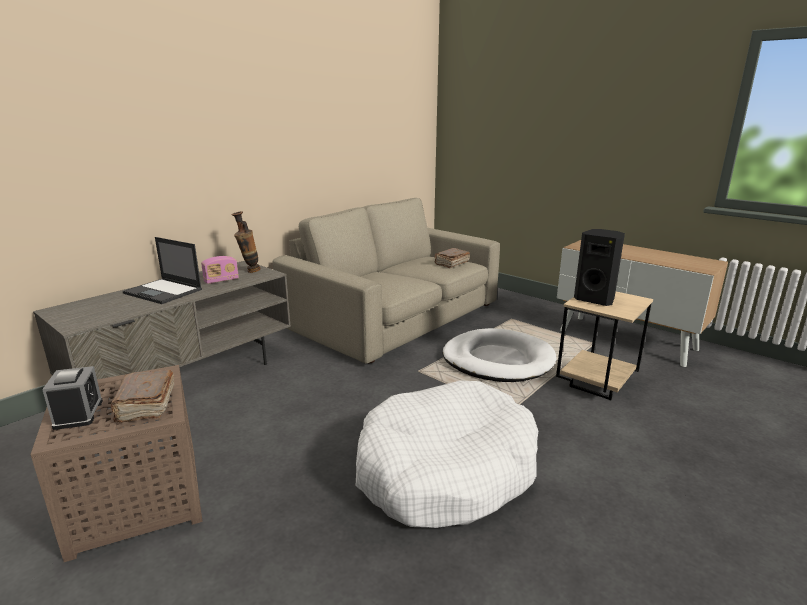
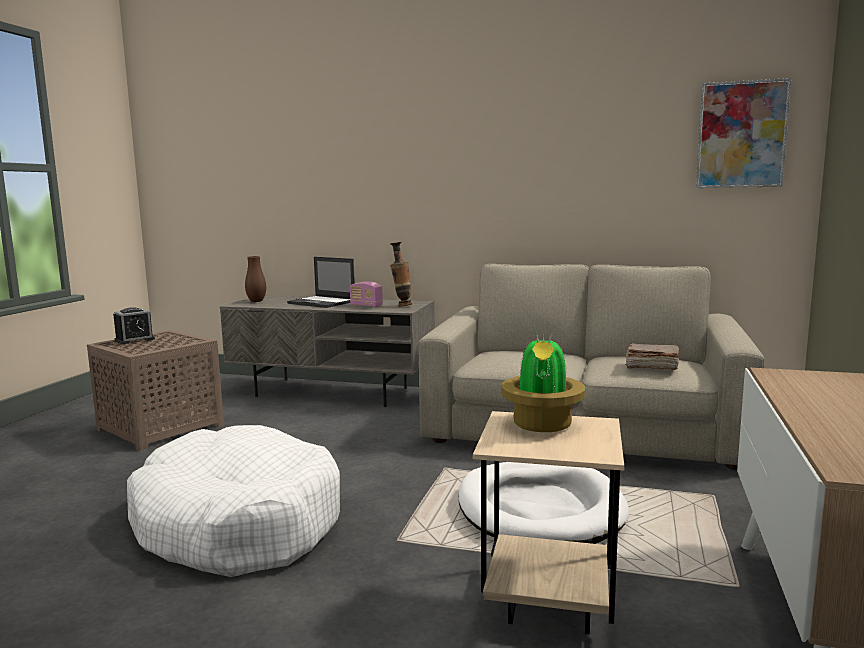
camera: 65 degrees right, 10 degrees down
(80, 315) = (256, 301): none -> brown vase
(146, 405) = (148, 347): brown book -> none
(164, 291) = (322, 302): laptop -> laptop turned 60 degrees counterclockwise
(408, 111) = (741, 135): none -> picture
(595, 299) = (542, 425): black speaker -> potted plant

